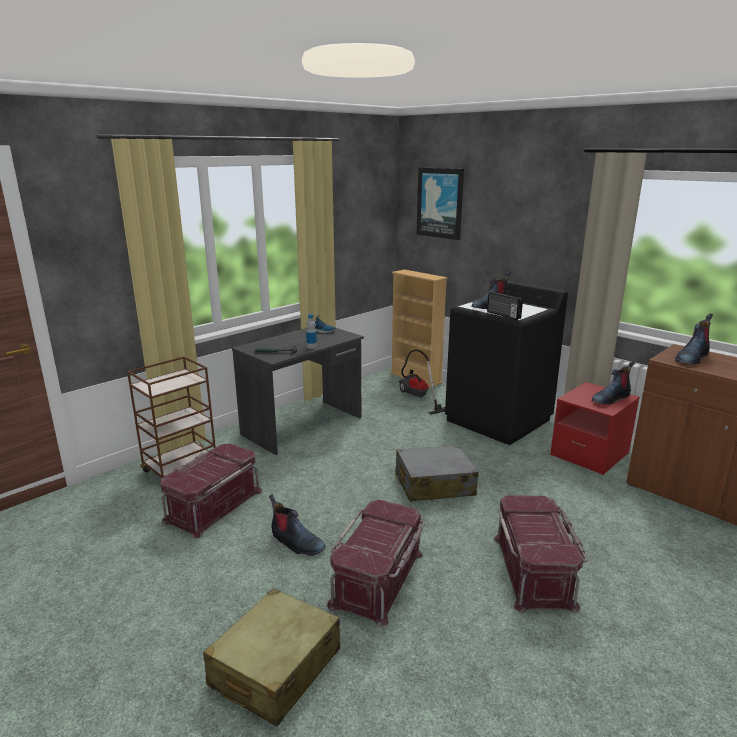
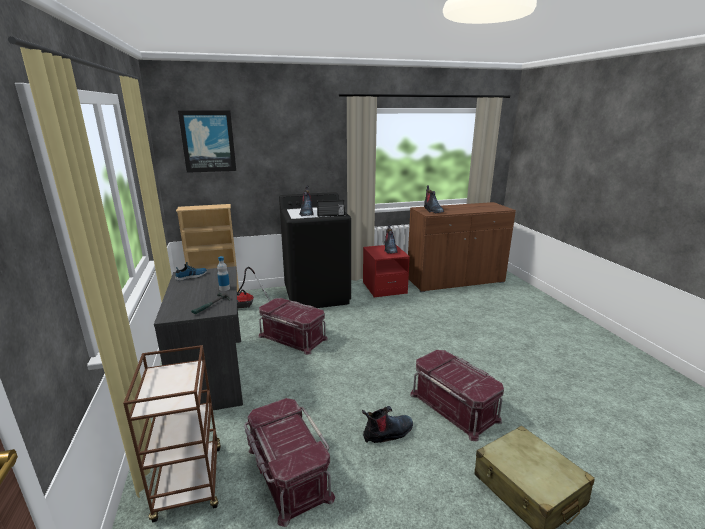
camera: 60 degrees left, 0 degrees up
(434, 484) = (367, 345): grey suitcase -> none
(534, 571) = (476, 348): red storage box -> red storage box (293, 337)

